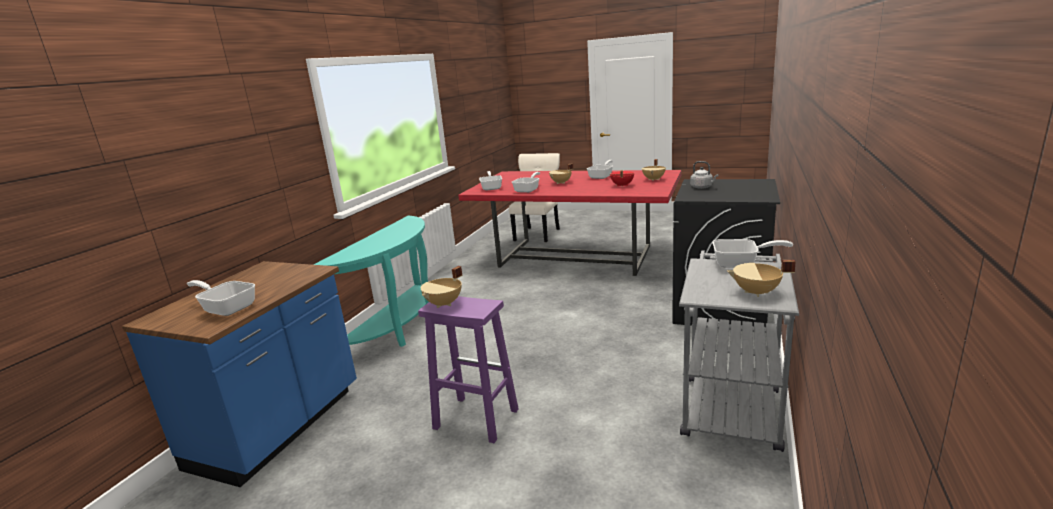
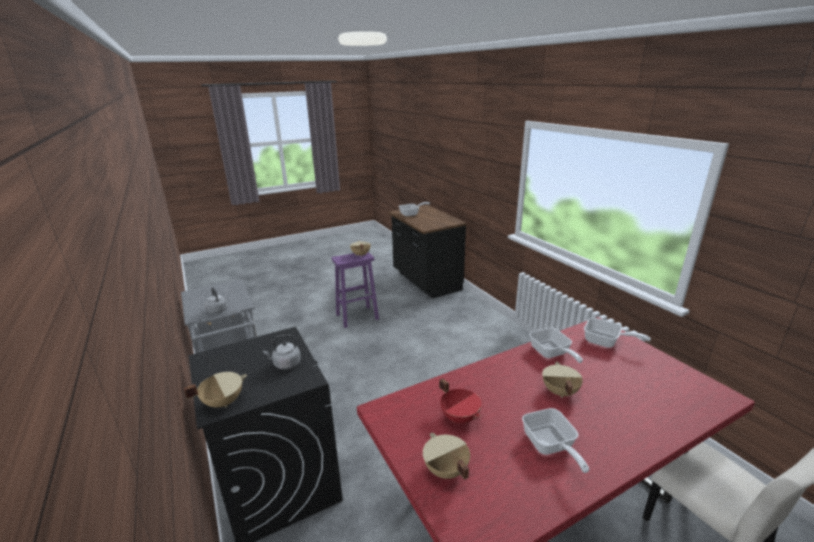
camera: 130 degrees right, 5 degrees up
(279, 429) = (425, 281): blue counter -> black counter
(399, 329) = (485, 327): turquoise console table -> none
(741, 263) = (217, 310): frying pan -> grey kettle
(756, 293) = (203, 294): beige cooking pot -> beige cooking pot (223, 401)

